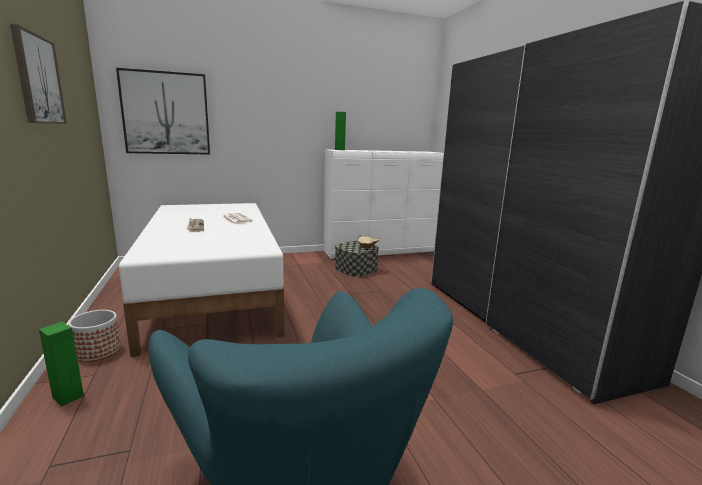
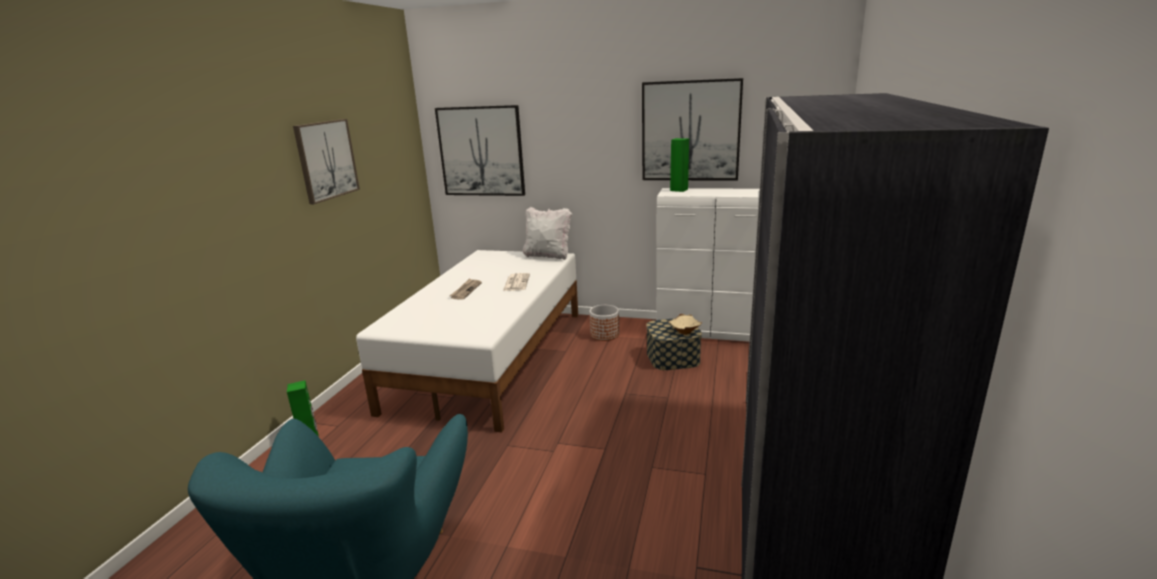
camera: 35 degrees right, 5 degrees up
(98, 351) = (356, 403): planter -> planter (605, 334)
(237, 205) = (548, 256): none -> white pillow
(343, 108) = (690, 131): none -> picture

